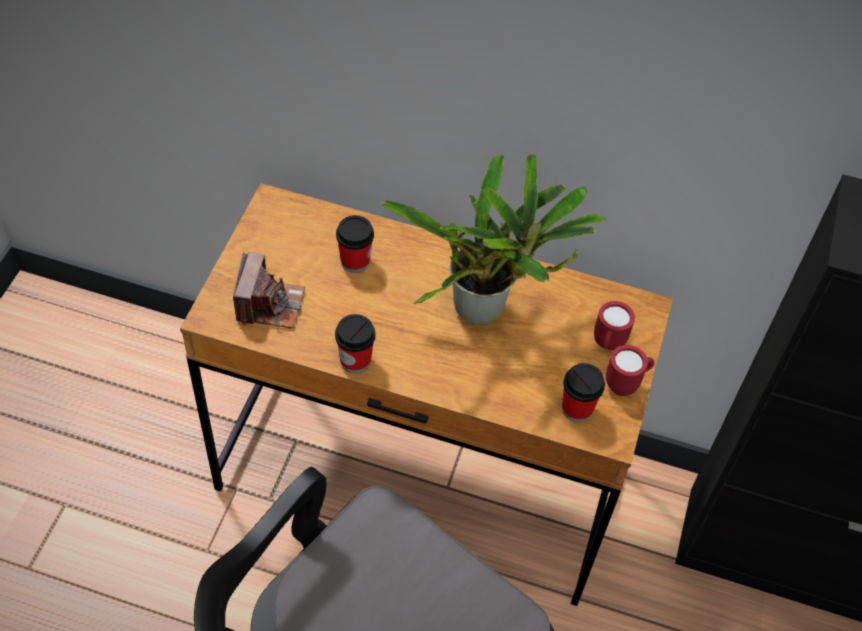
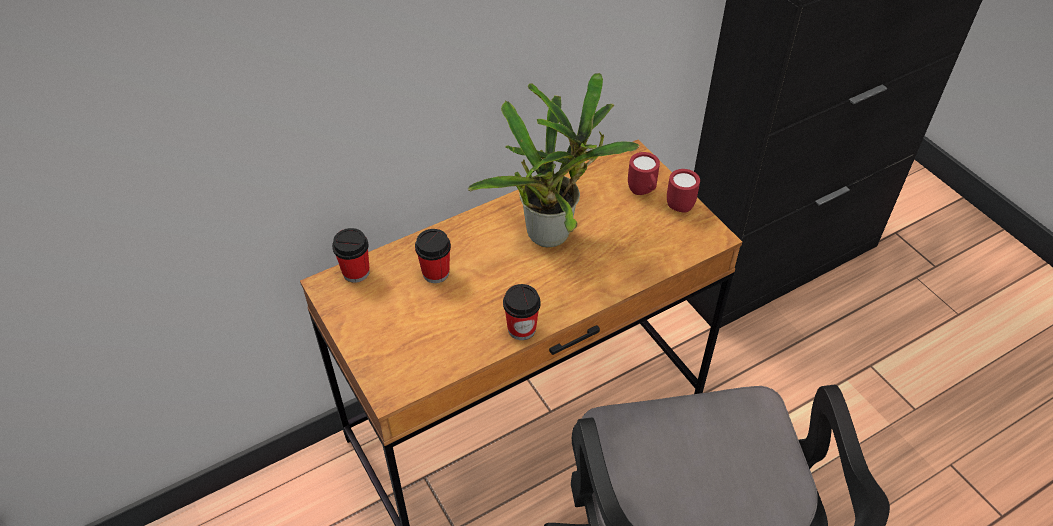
camera: 45 degrees left, 5 degrees down
(269, 304) = (418, 347): camera -> none
(577, 408) = (677, 239): cup -> cup (356, 272)

